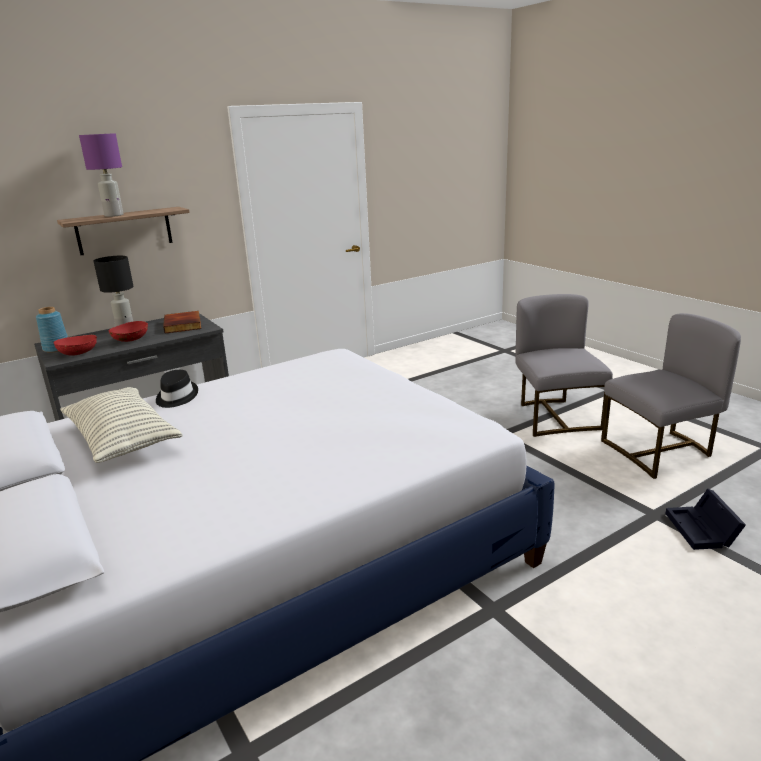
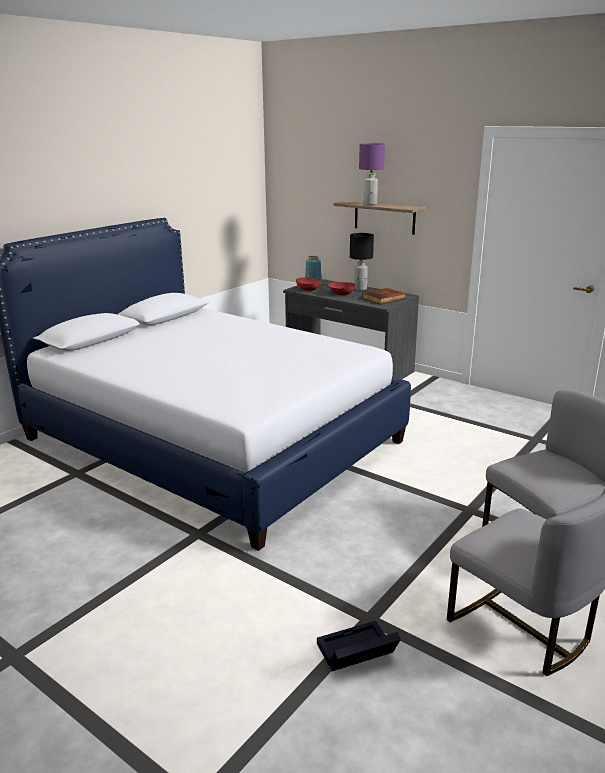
camera: 70 degrees right, 0 degrees up
(122, 440) = (196, 328): pillow -> none
(176, 397) = (257, 325): black hat -> none

